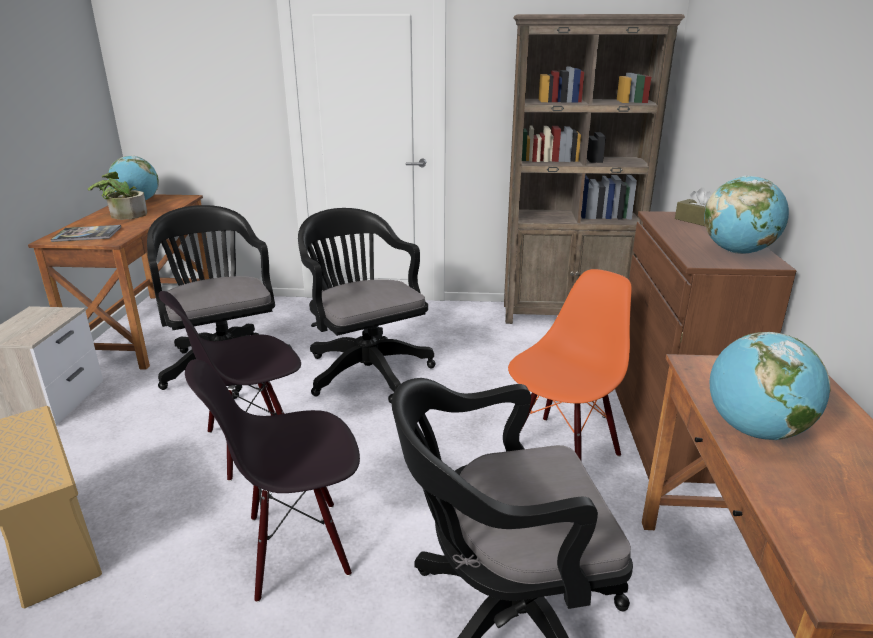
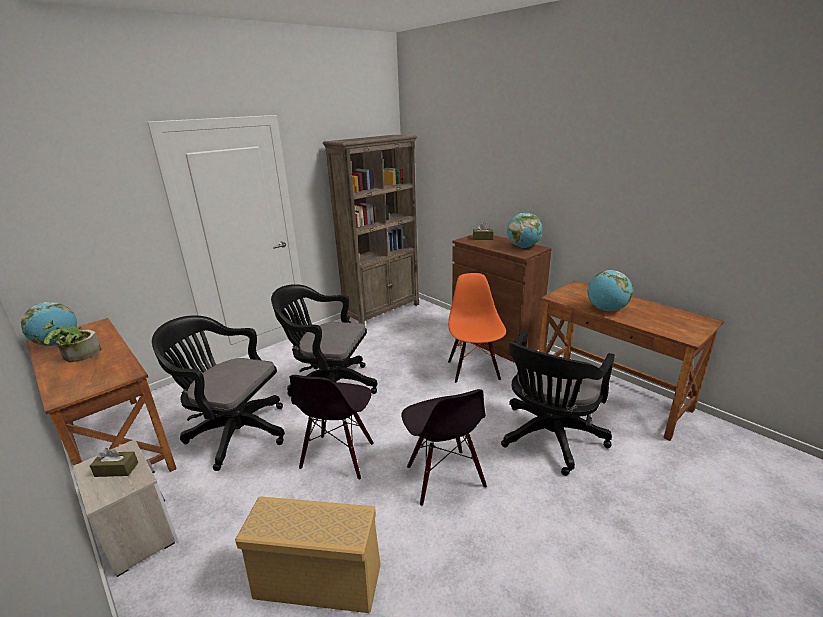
camera: 45 degrees left, 0 degrees up
(35, 323) = (116, 469): none -> brown tissue box
(87, 234) = (88, 380): book -> none
(297, 547) = (444, 477): black chair -> black chair turned 45 degrees counterclockwise

